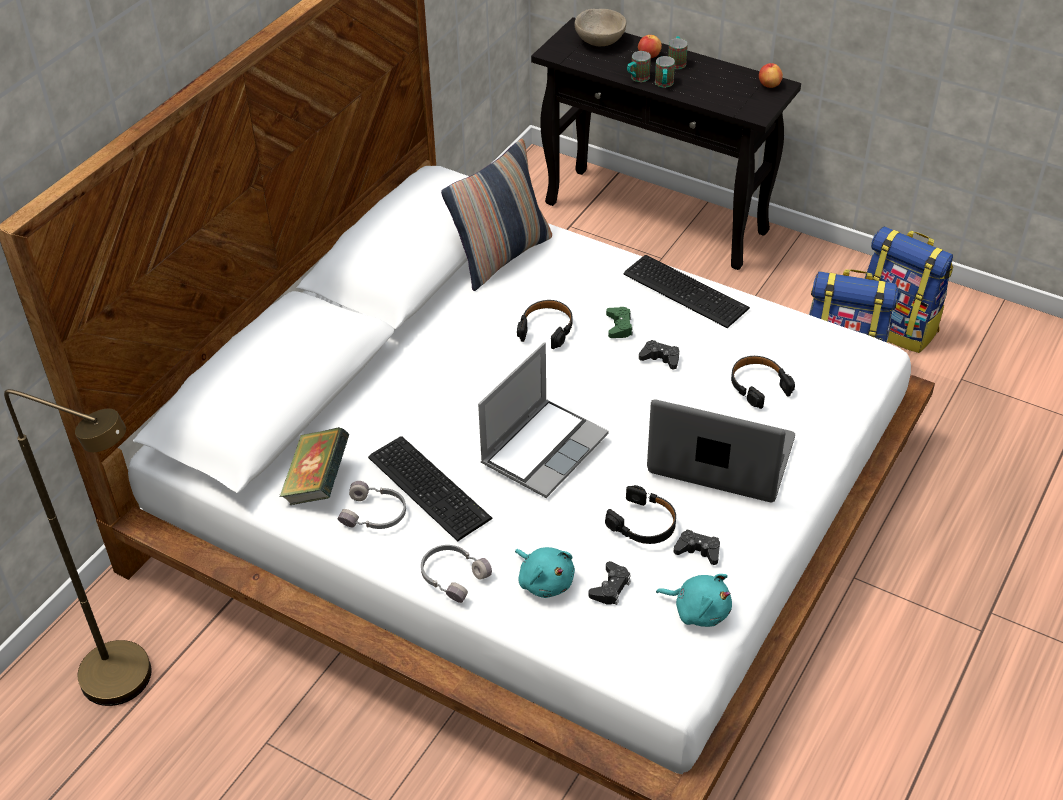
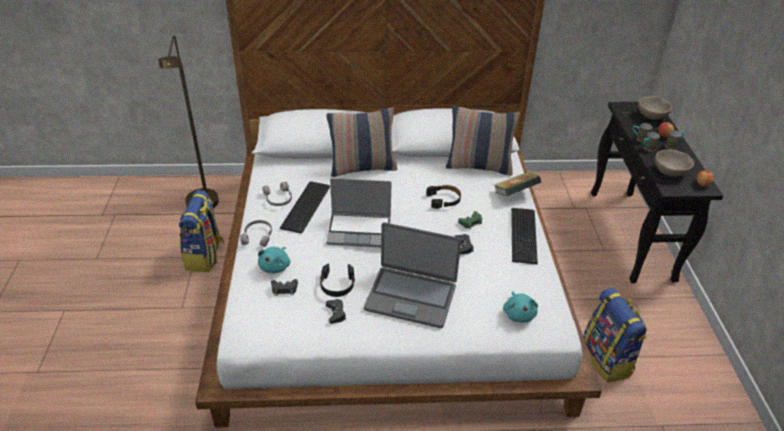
camera: 55 degrees right, 5 degrees down
(317, 483) = (284, 176): book -> book (515, 194)
(385, 380) = (362, 168): none -> pillow
(698, 610) = (295, 329): turquoise plush toy -> turquoise plush toy (519, 314)
(720, 458) = (411, 297): laptop -> laptop turned 120 degrees clockwise
(726, 95) = (670, 172): none -> beige bowl
(758, 385) = (480, 291): black headphones -> none
(897, 327) = (669, 374): backpack -> backpack (205, 256)

